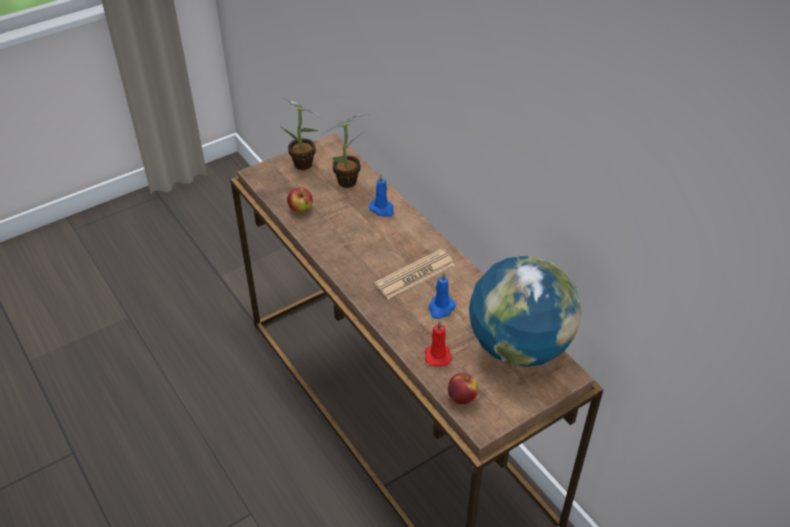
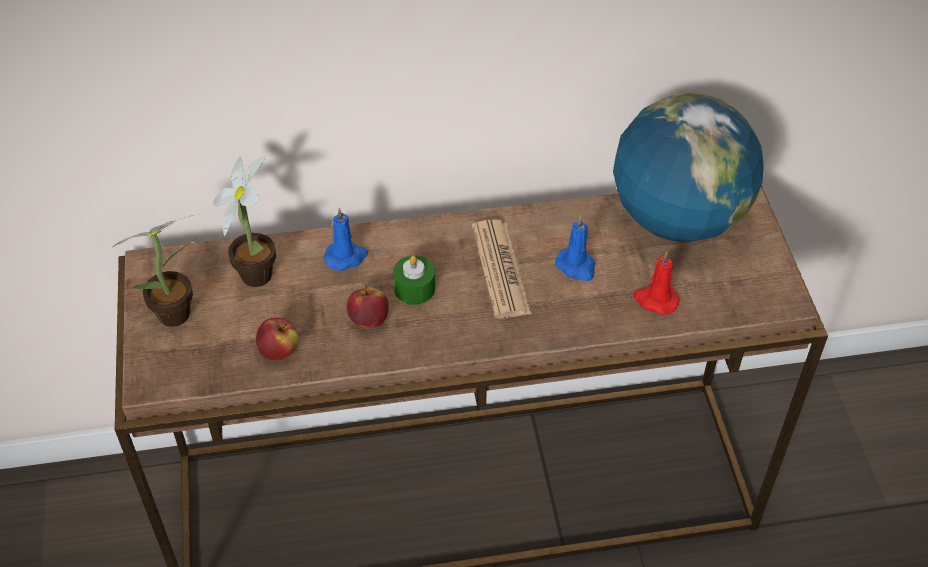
camera: 65 degrees left, 5 degrees up
(376, 244) = (414, 288): none -> green candle
(462, 397) = (735, 302): apple -> apple (369, 320)

